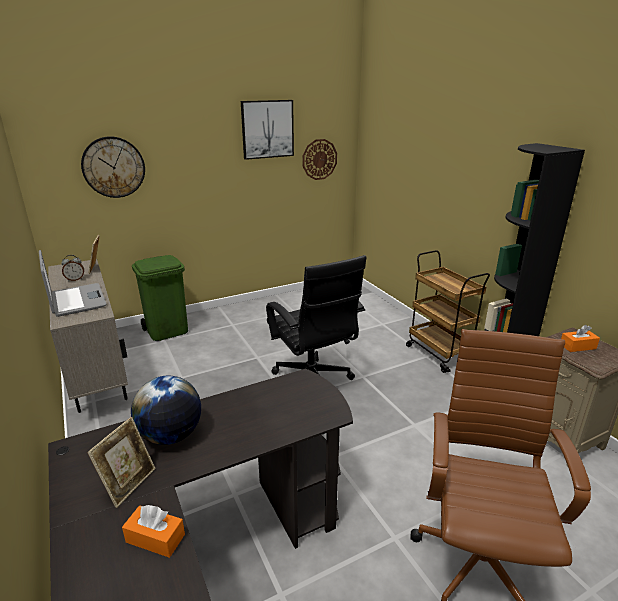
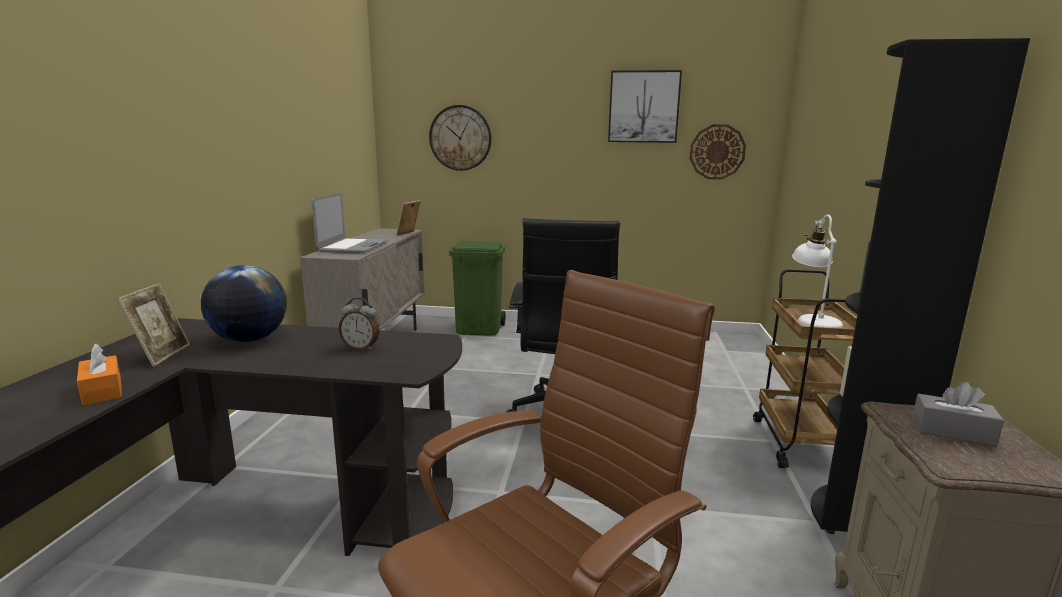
camera: 35 degrees right, 10 degrees down
(75, 279) = (379, 237): alarm clock -> alarm clock (361, 348)
(129, 484) = (161, 355): picture frame -> picture frame turned 60 degrees counterclockwise
(443, 282) = (811, 318): none -> white table lamp
(577, 346) = (952, 431): orange tissue box -> grey tissue box

